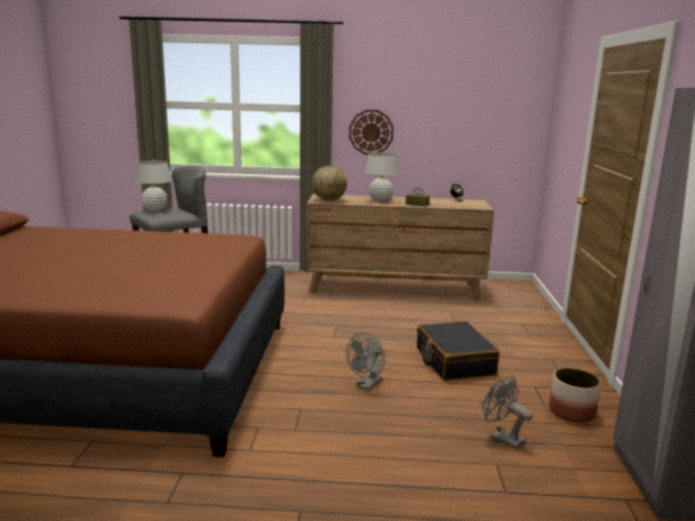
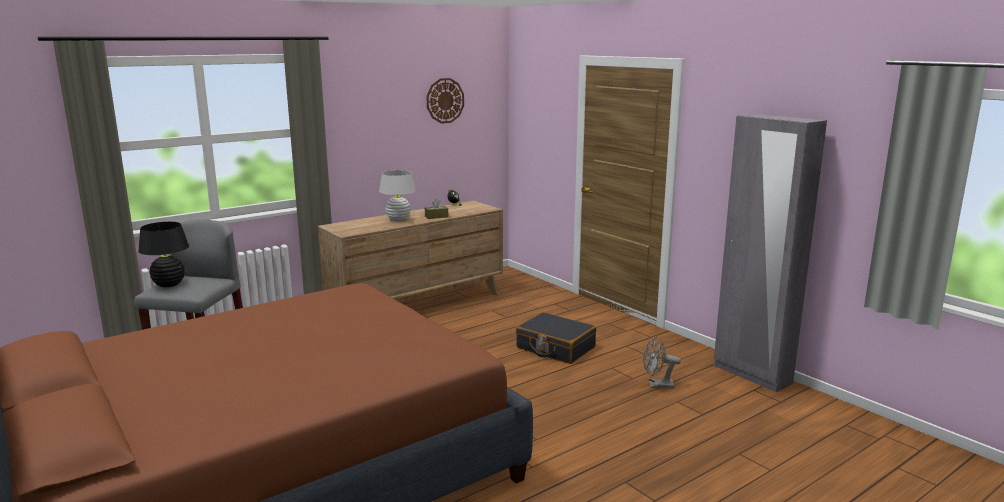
camera: 40 degrees left, 0 degrees up
(155, 210) = (169, 284): white table lamp -> black table lamp
(329, 200) = (353, 229): globe -> none
(367, 385) = (529, 388): grey fan -> none
(371, 132) = (359, 150): wall clock -> wall clock (445, 100)
(571, 412) = (666, 353): planter -> none

